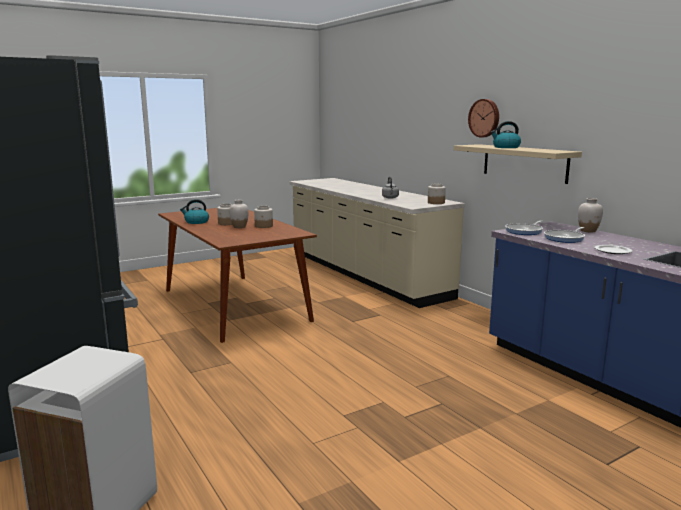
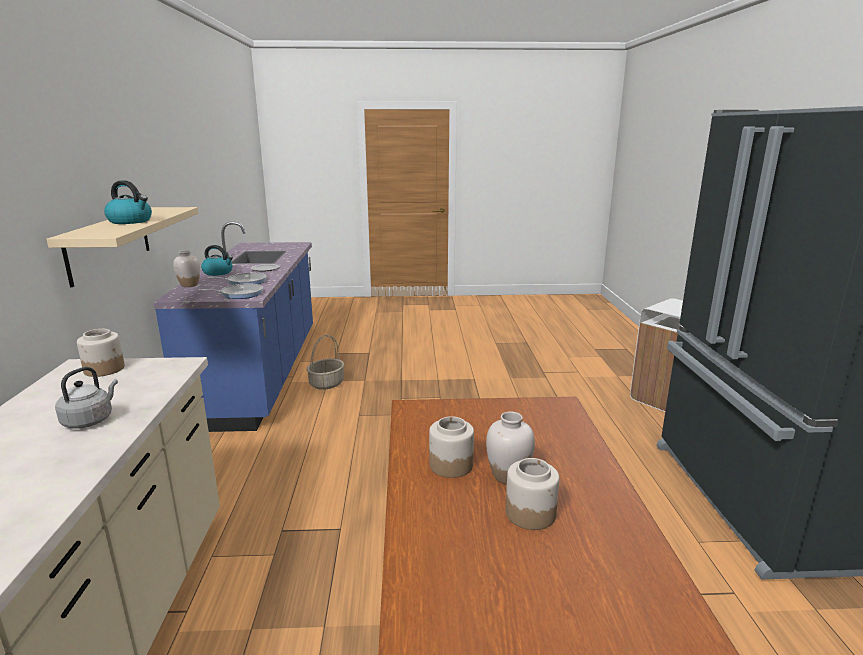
camera: 150 degrees left, 5 degrees up
(196, 222) = (619, 559): kettle -> kettle (218, 272)
(484, 118) = (41, 185): wall clock -> none
(542, 396) = (326, 383): none -> basket

